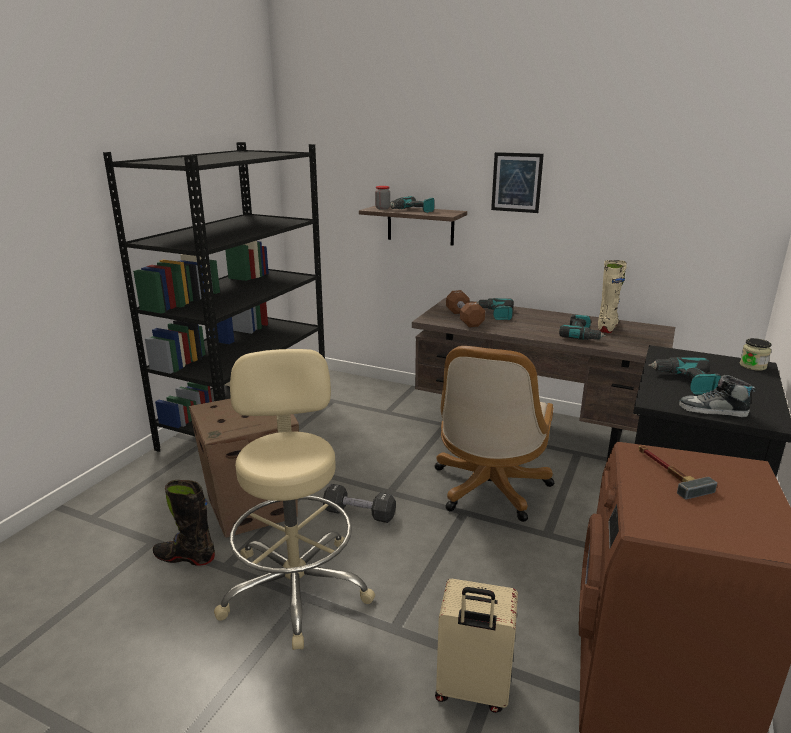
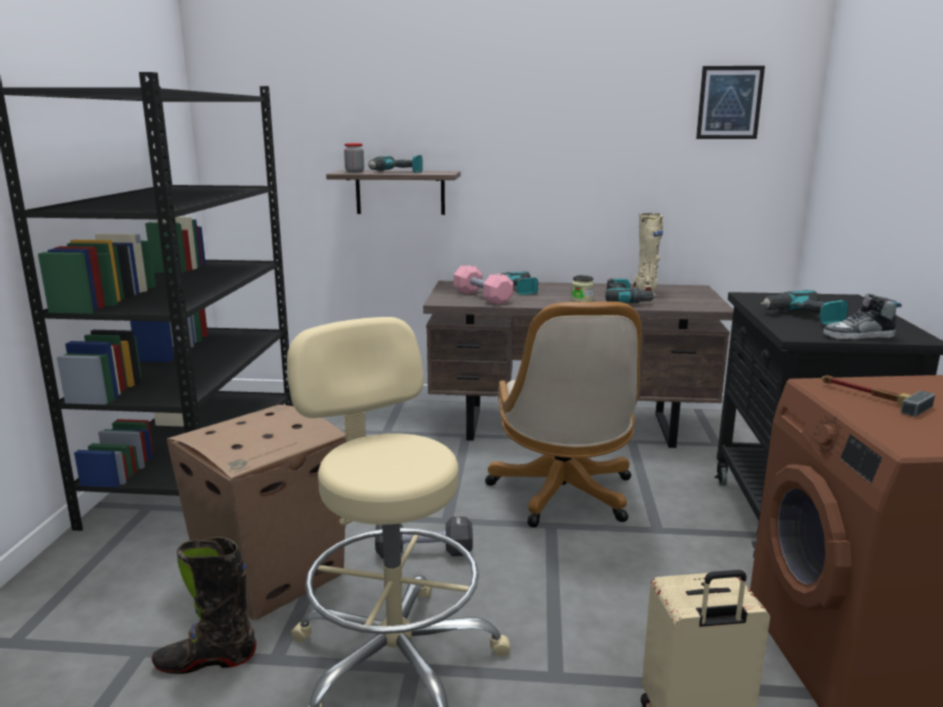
camera: 20 degrees left, 5 degrees down
(464, 318) = (482, 297): brown dumbbell -> pink dumbbell
(516, 182) = (519, 133): picture -> picture (729, 102)
(752, 366) = (843, 298): jar -> jar (582, 300)

